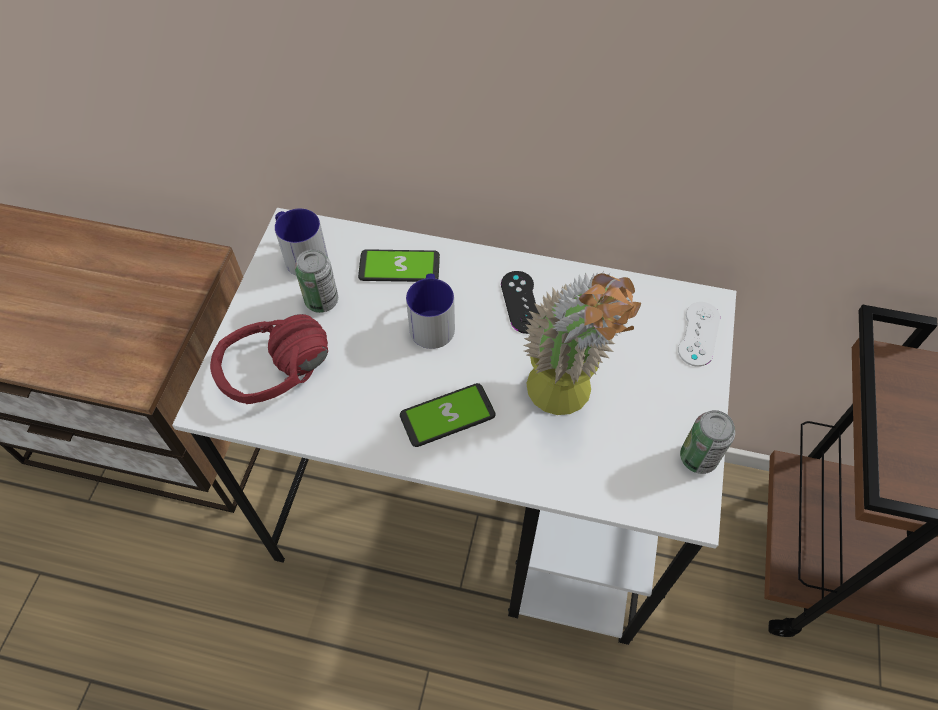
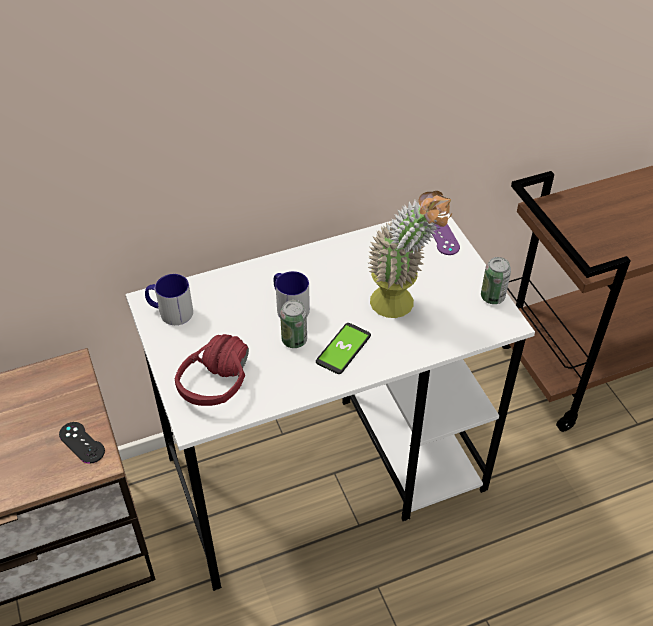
camera: 35 degrees left, 10 degrees down
(322, 301) = (209, 330): can -> can (294, 340)
(399, 267) = (241, 287): phone -> none
(522, 302) = (332, 270): black game controller -> black game controller (82, 442)
(699, 334) = (442, 237): white game controller -> purple game controller

